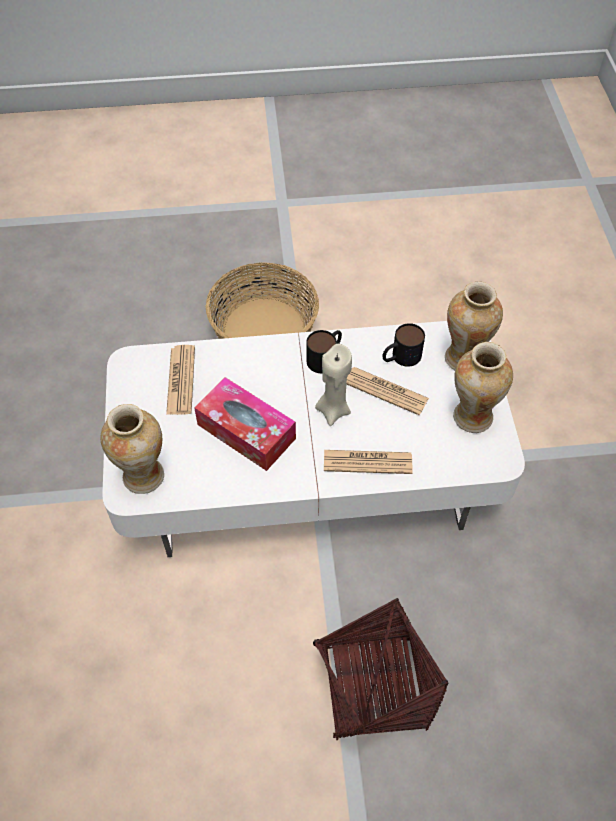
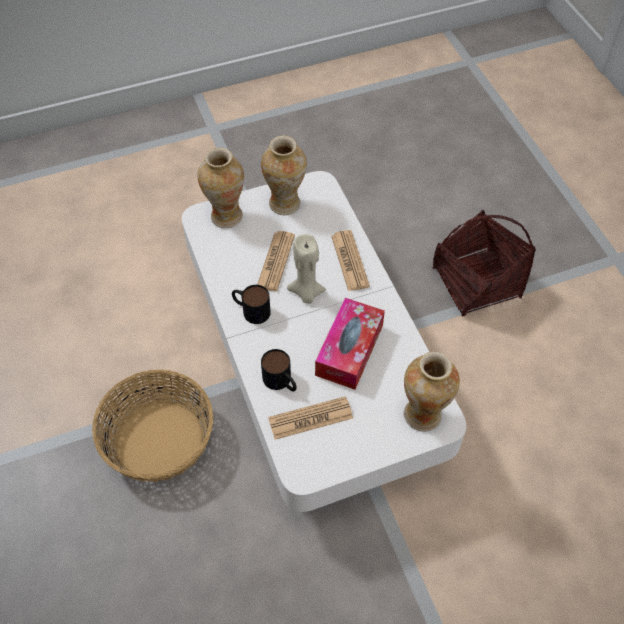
camera: 105 degrees left, 0 degrees up
(400, 357) = (237, 257): mug -> mug (281, 382)

